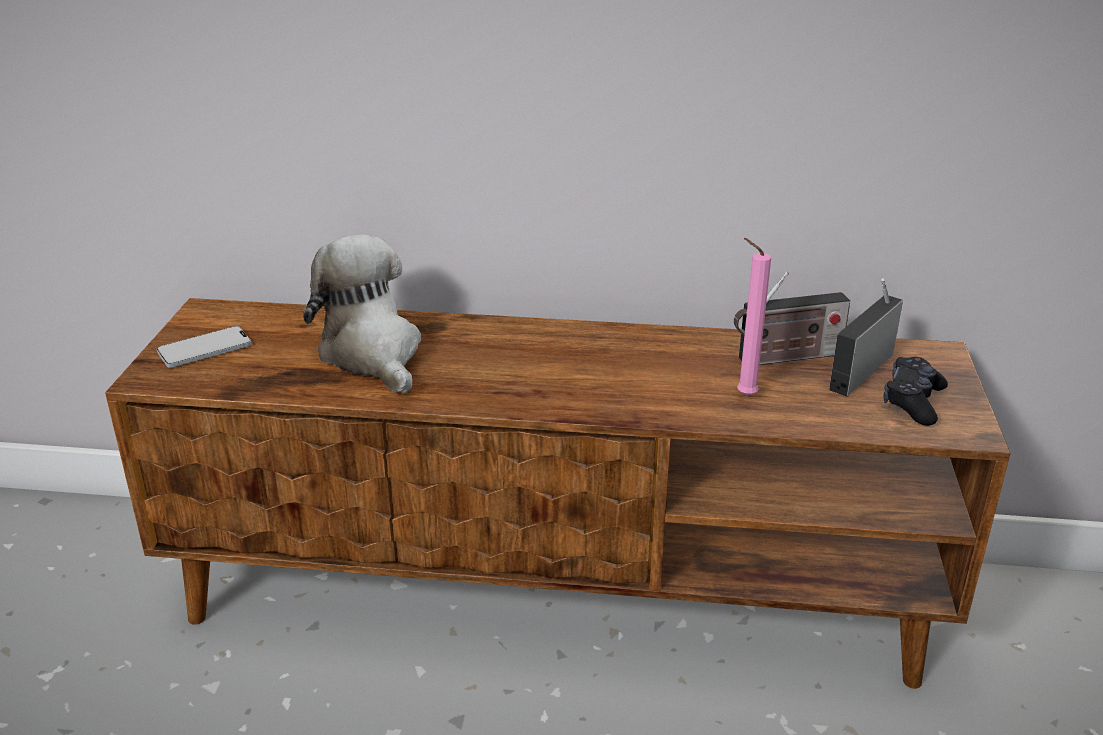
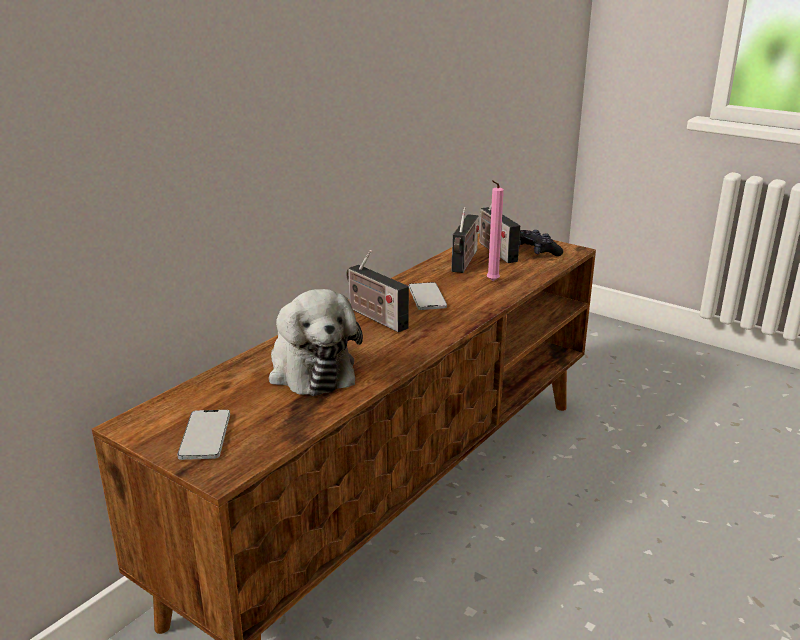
camera: 60 degrees left, 5 degrees down
(373, 354) = (310, 369): plush toy -> plush toy turned 120 degrees counterclockwise
(537, 349) = (374, 317): none -> radio
(633, 365) = (427, 297): none -> phone

